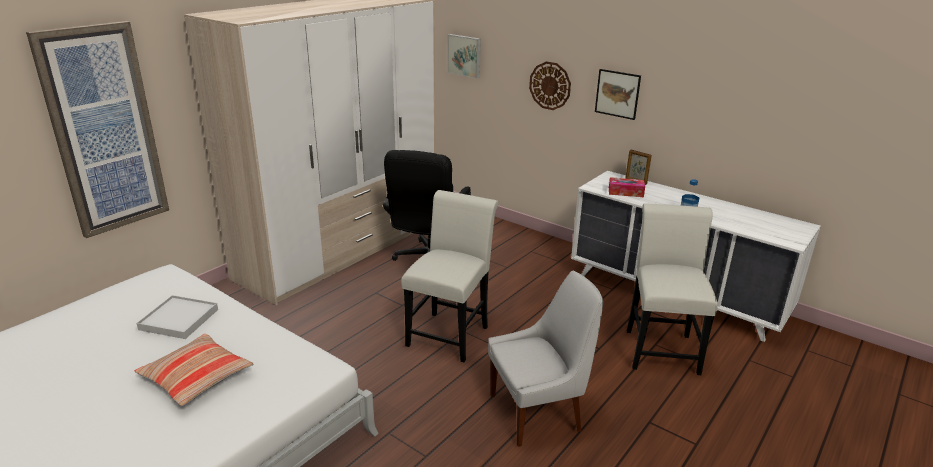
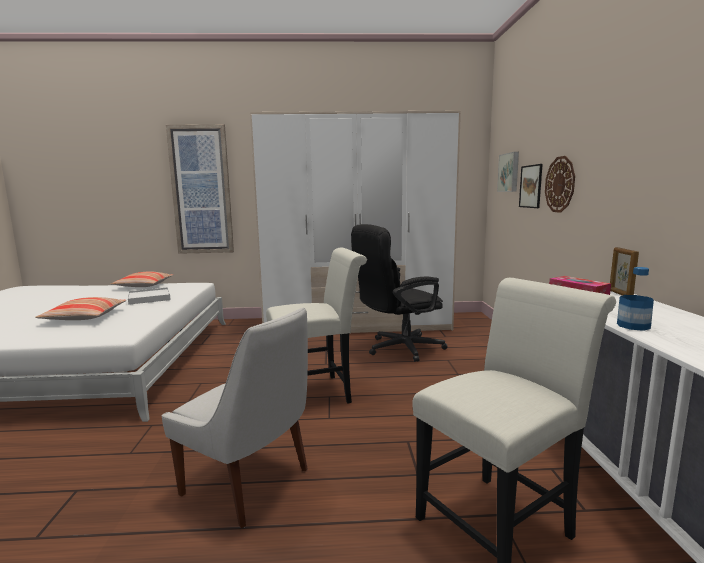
camera: 50 degrees right, 15 degrees down
(86, 307) = (144, 285): none -> pillow
(617, 94) = (616, 176): picture -> picture (530, 186)

